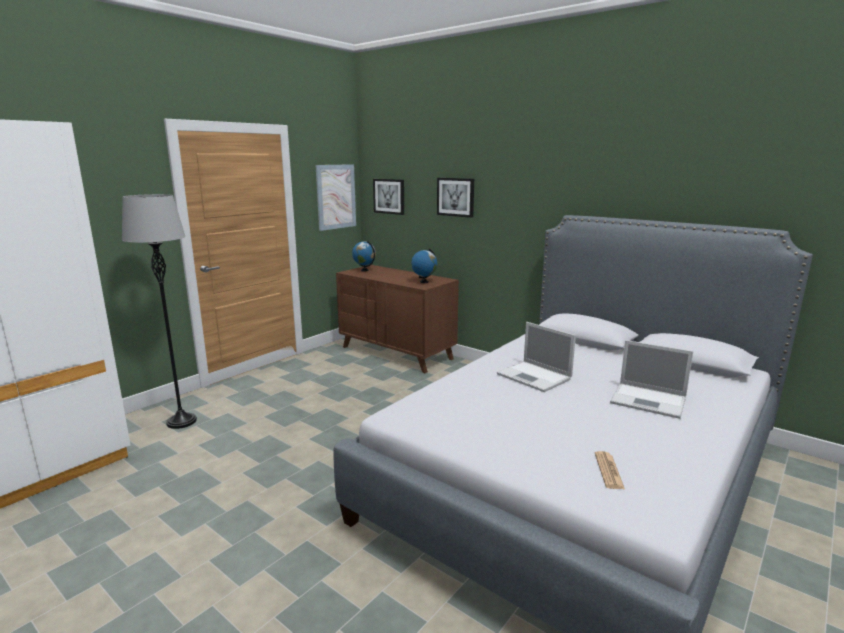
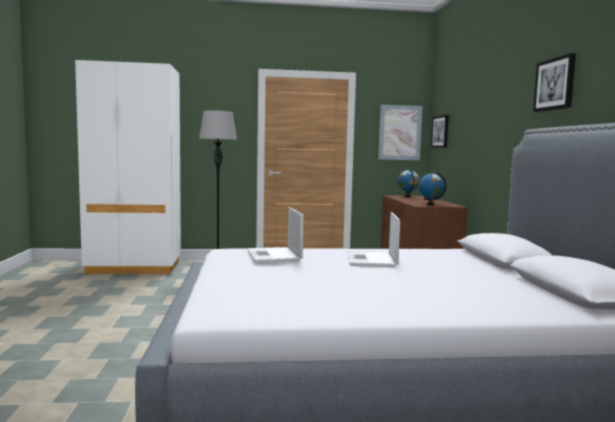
camera: 45 degrees right, 10 degrees down
(456, 197) = (473, 125): picture -> picture (555, 84)
(608, 471) = (259, 295): newspaper -> none
(649, 401) = (423, 289): laptop -> laptop (274, 256)

